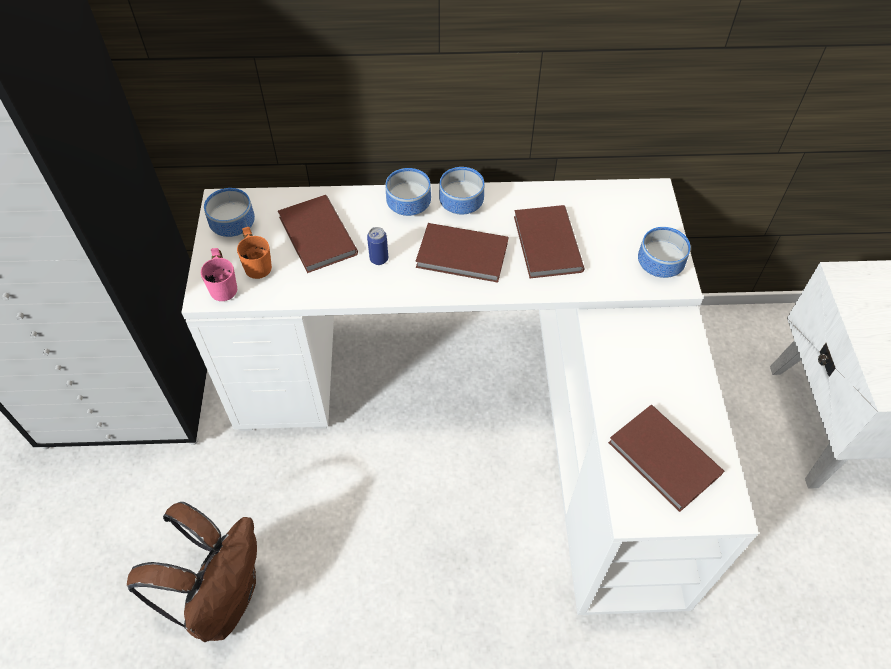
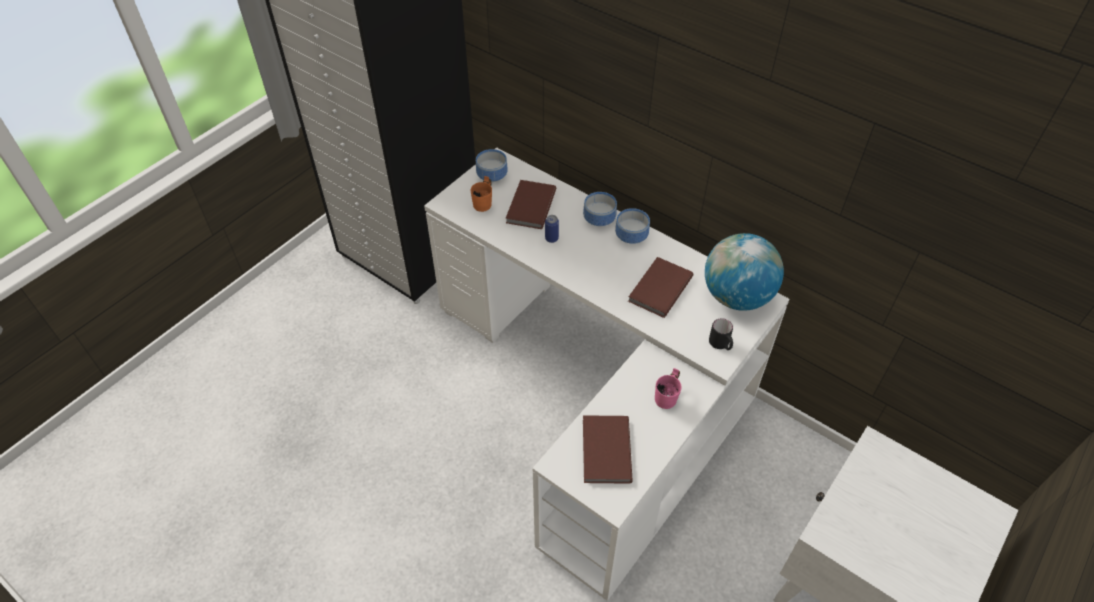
camera: 40 degrees right, 5 degrees down
(222, 599) = (359, 393): brown backpack -> none
(227, 286) = (458, 205): pink mug -> pink mug (669, 398)
(463, 256) = (601, 265): brown book -> none
(624, 206) = (736, 297): none -> globe
(661, 265) = (720, 345): bowl -> black mug

